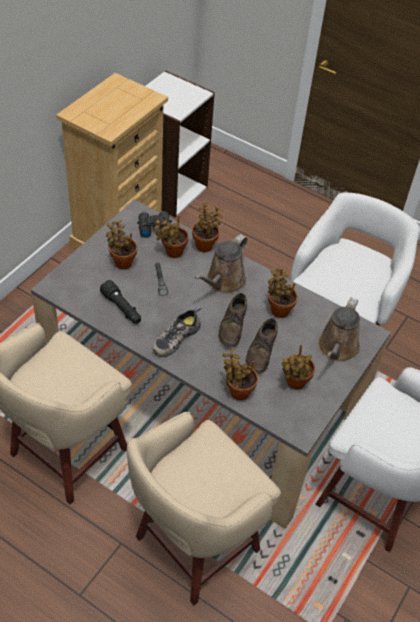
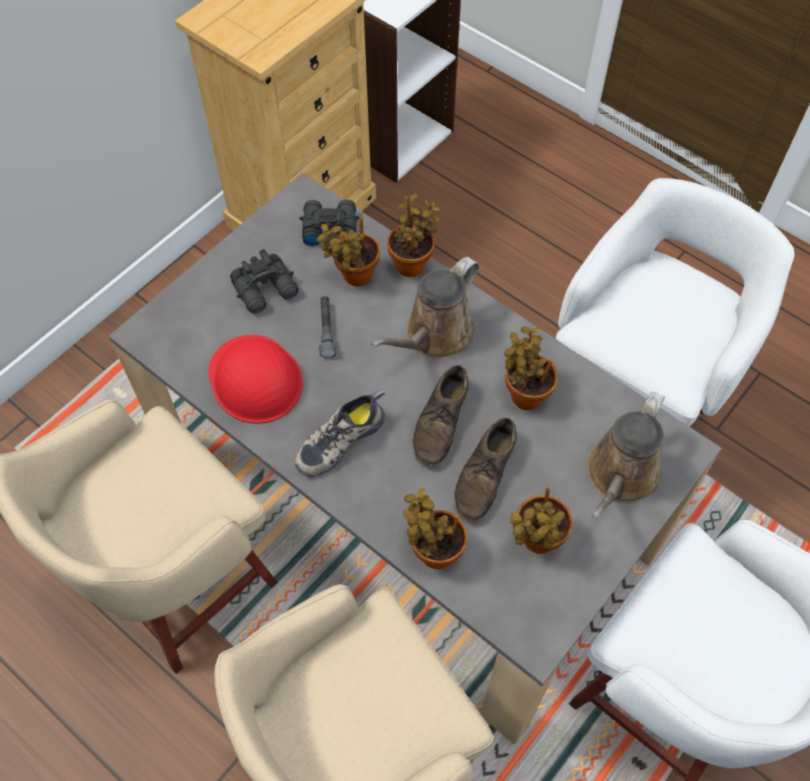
camera: 10 degrees right, 10 degrees up
(122, 261) = (267, 290): potted plant -> black binoculars
(122, 308) = (255, 379): black flashlight -> red hard hat

